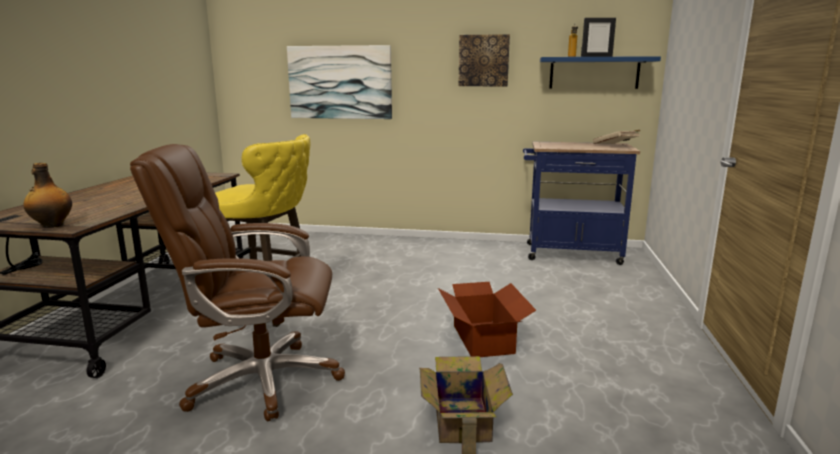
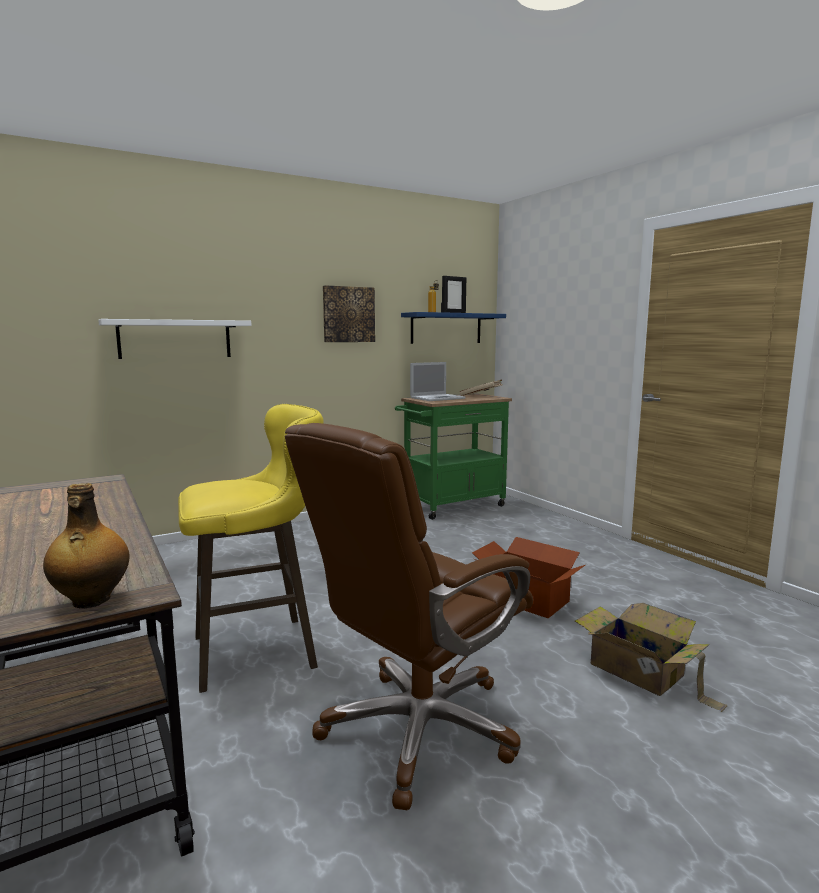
camera: 40 degrees left, 5 degrees down
(340, 82) = (175, 339): picture -> white shelf
(563, 144) = (438, 398): none -> laptop
(569, 254) = (451, 506): blue cart -> green cart

